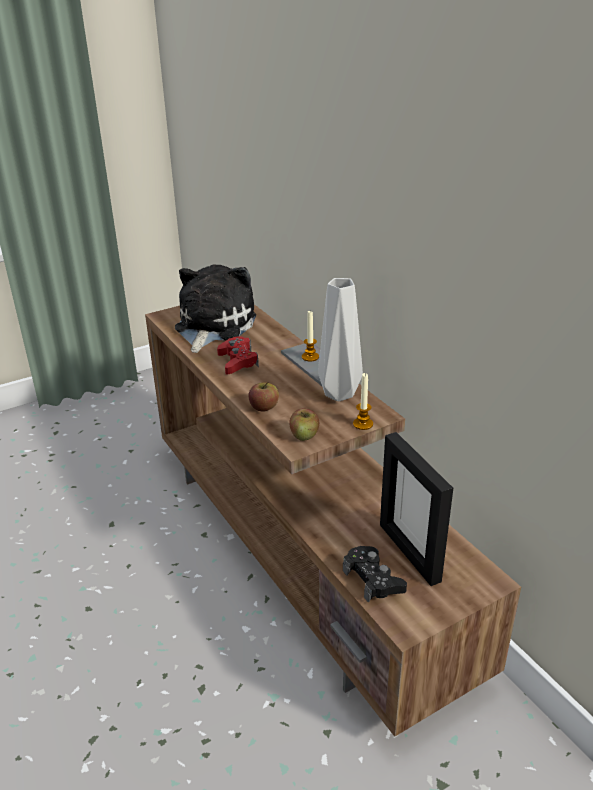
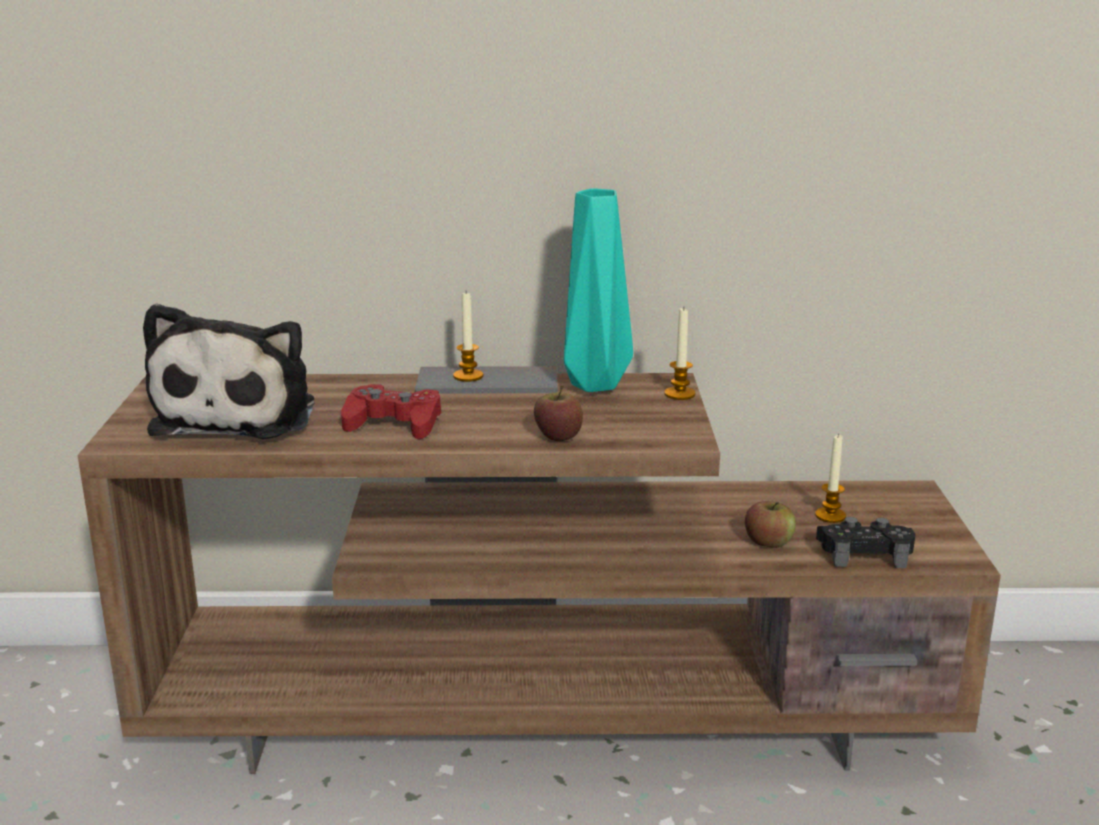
camera: 60 degrees left, 10 degrees down
(212, 326) = (240, 415): plush toy -> plush toy turned 135 degrees counterclockwise
(304, 435) = (666, 430): apple -> apple (768, 542)
(341, 393) = (596, 383): grey vase -> turquoise vase
(411, 551) = (830, 516): picture frame -> candle

